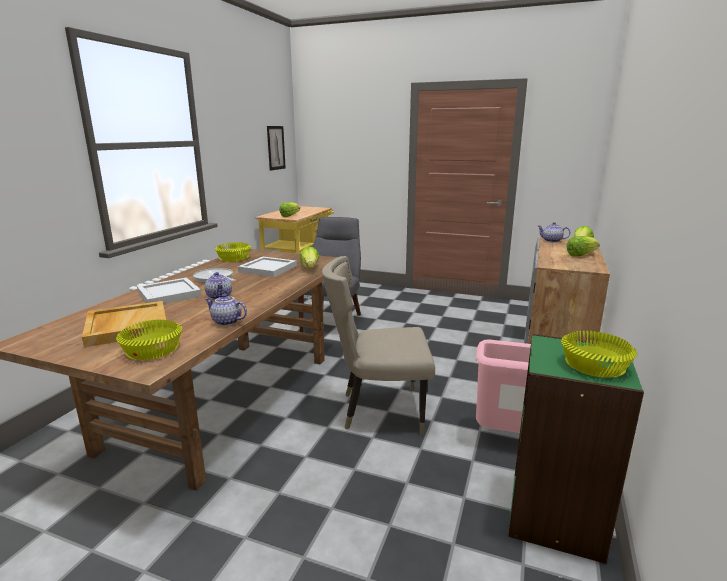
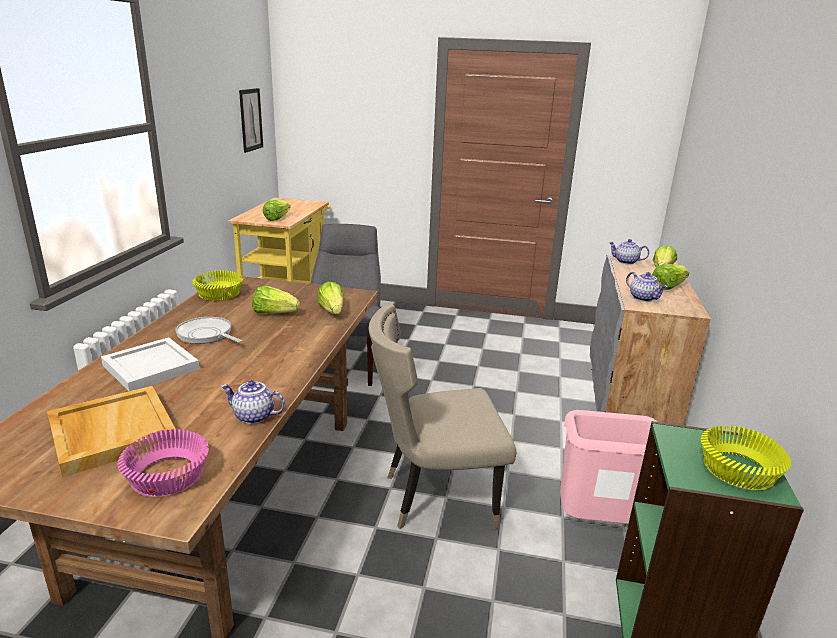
camera: 10 degrees left, 5 degrees up
(151, 350) = (166, 477): yellow bowl -> pink bowl
(220, 296) = (226, 369): teapot -> teapot (643, 298)
(267, 268) = (274, 313): white tray -> lettuce

